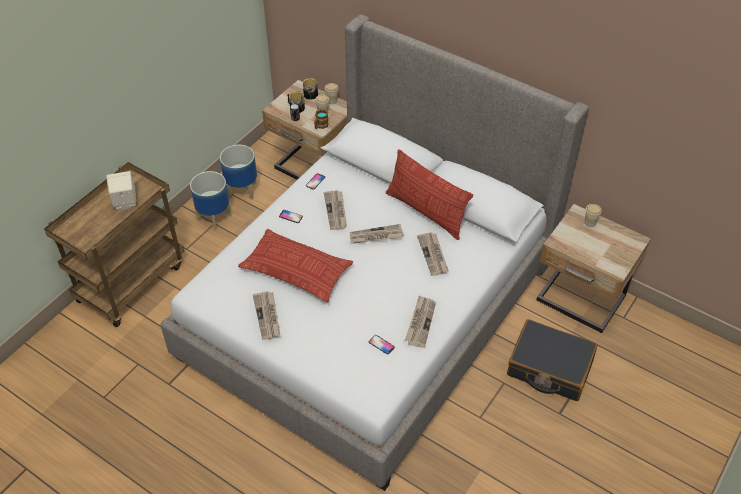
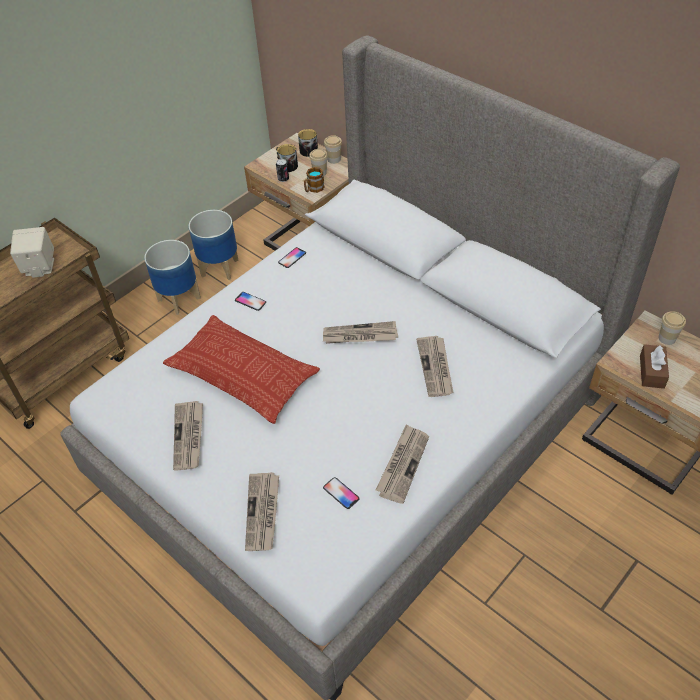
camera: 10 degrees right, 0 degrees up
(336, 211) = (312, 298): newspaper -> newspaper (263, 513)
(426, 212) = (434, 307): pillow -> none
(549, 367) = (592, 538): black suitcase -> none
(581, 246) = (651, 372): none -> brown tissue box

